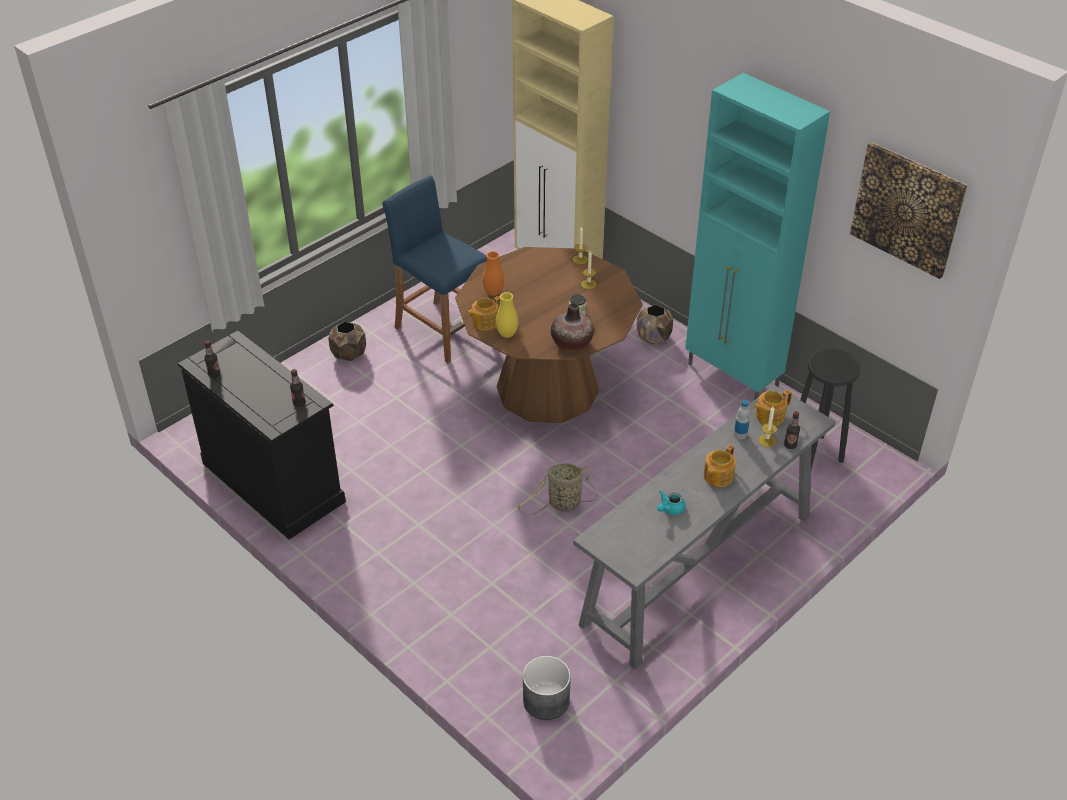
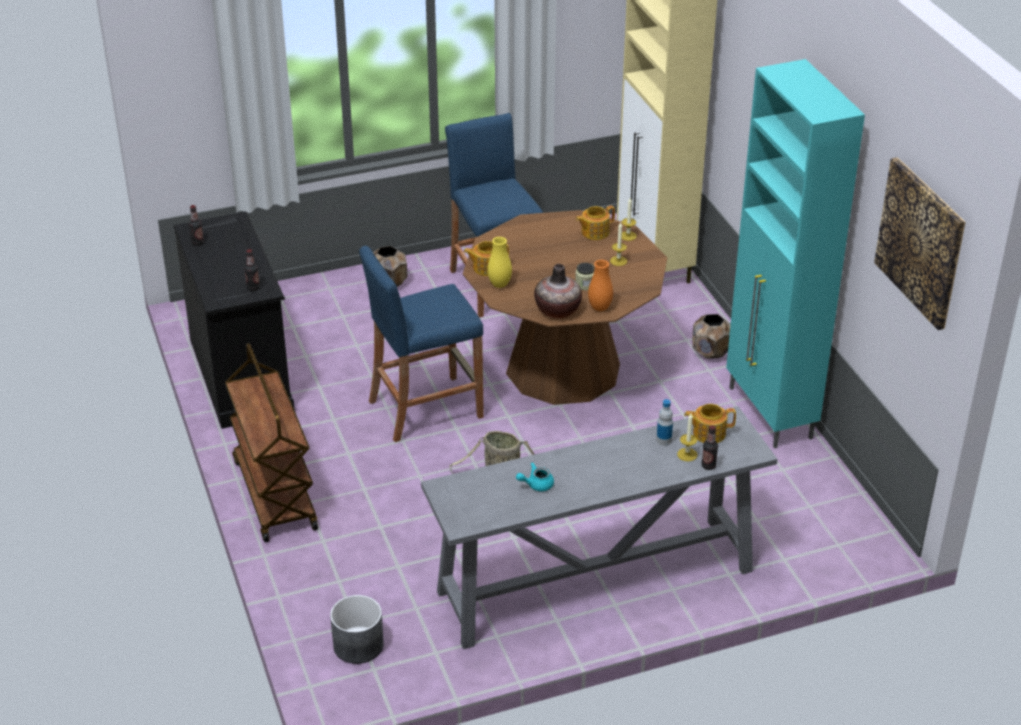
camera: 25 degrees right, 5 degrees down
(378, 586) = (274, 494): none -> brown cart
(458, 461) = (425, 408): none -> blue stool
(493, 293) = (515, 244): orange vase -> orange vase (600, 308)
(717, 476) = (608, 471): teapot -> teapot (594, 232)
(815, 453) = (806, 514): black stool -> none

